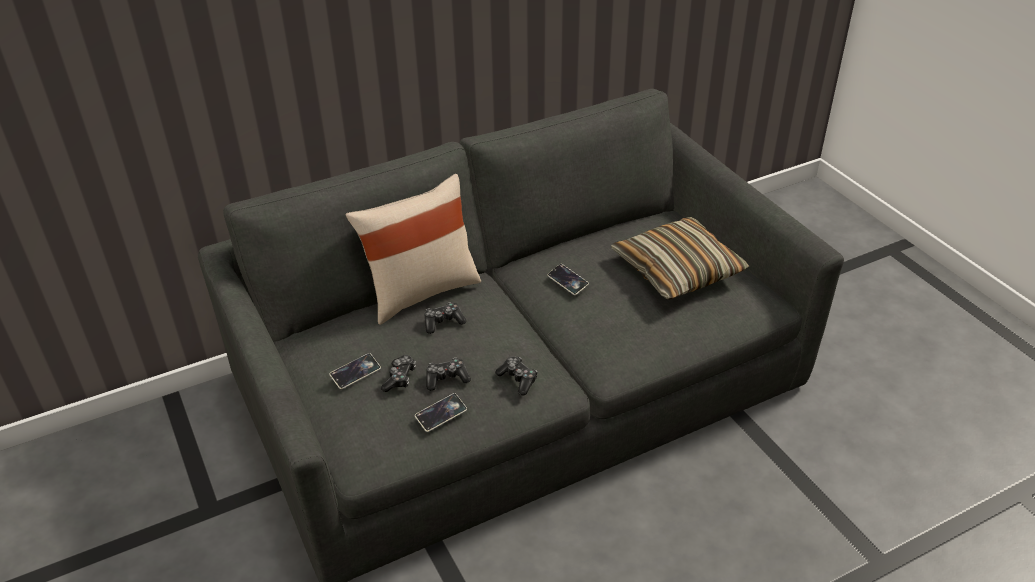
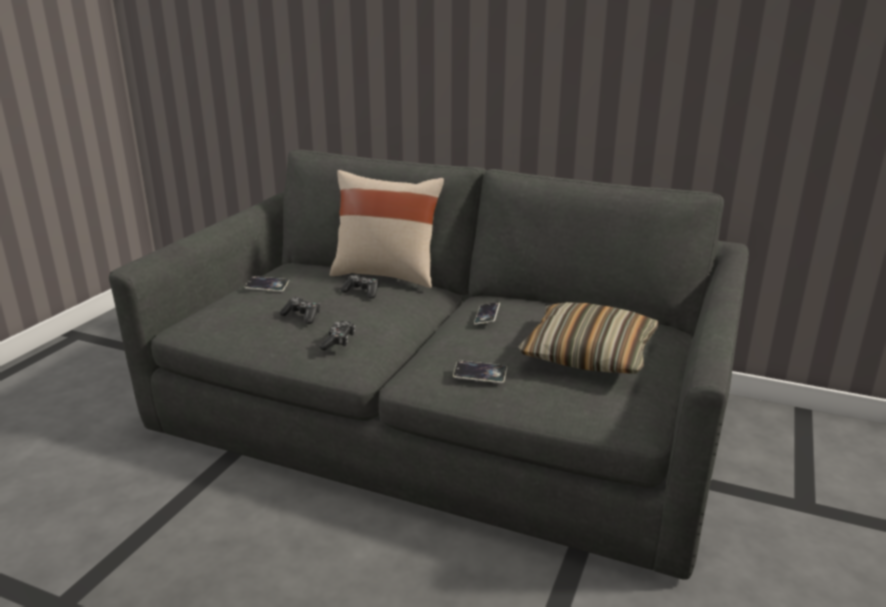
camera: 50 degrees right, 15 degrees down
(400, 378) = (280, 301): game controller -> none
(441, 415) = (261, 329): phone -> phone (480, 375)

